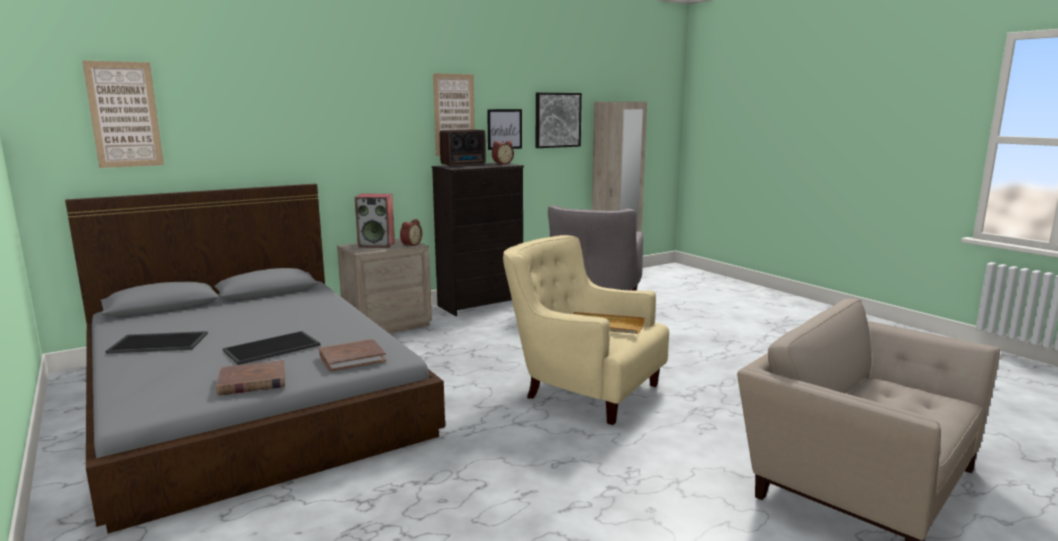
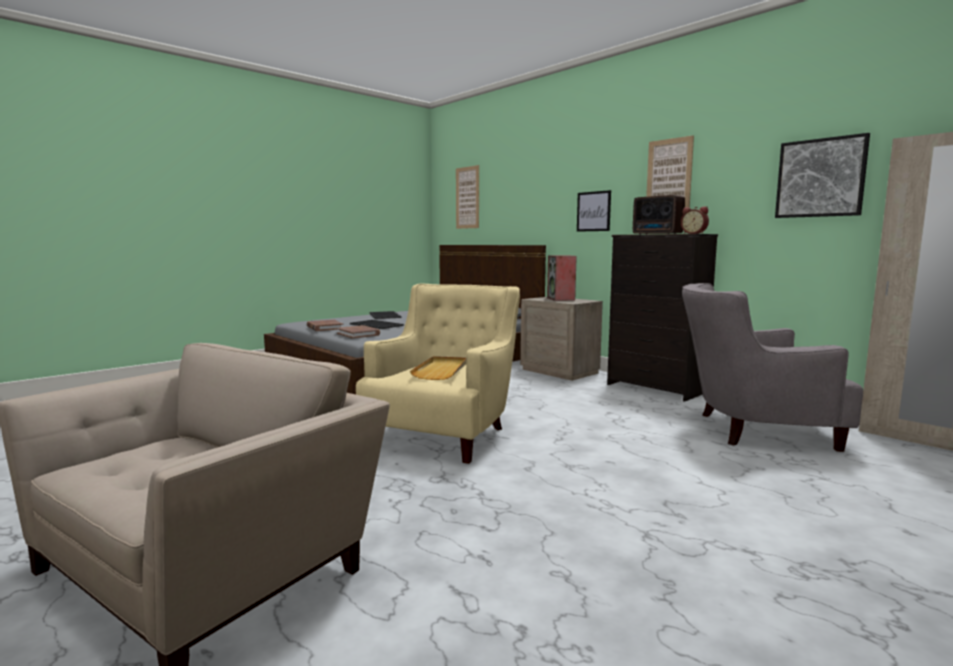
camera: 80 degrees right, 5 degrees down
(410, 245) = (571, 302): alarm clock -> none
(504, 129) = (730, 195): picture -> picture (593, 211)

